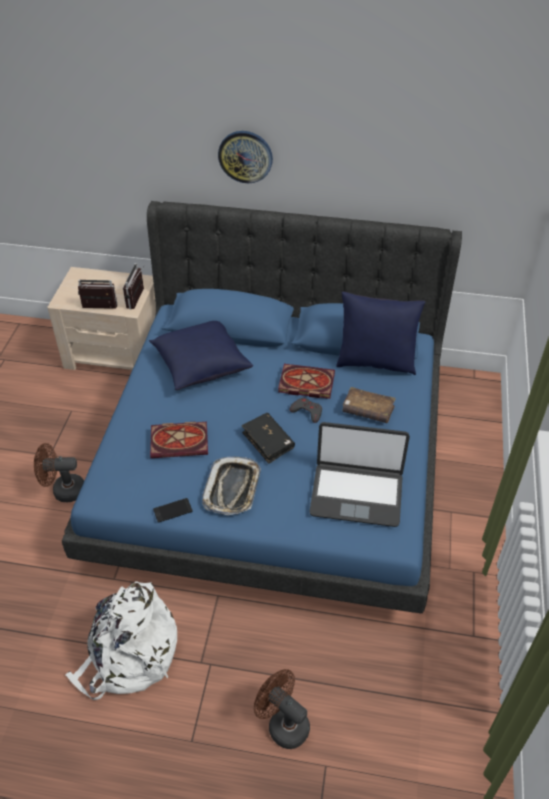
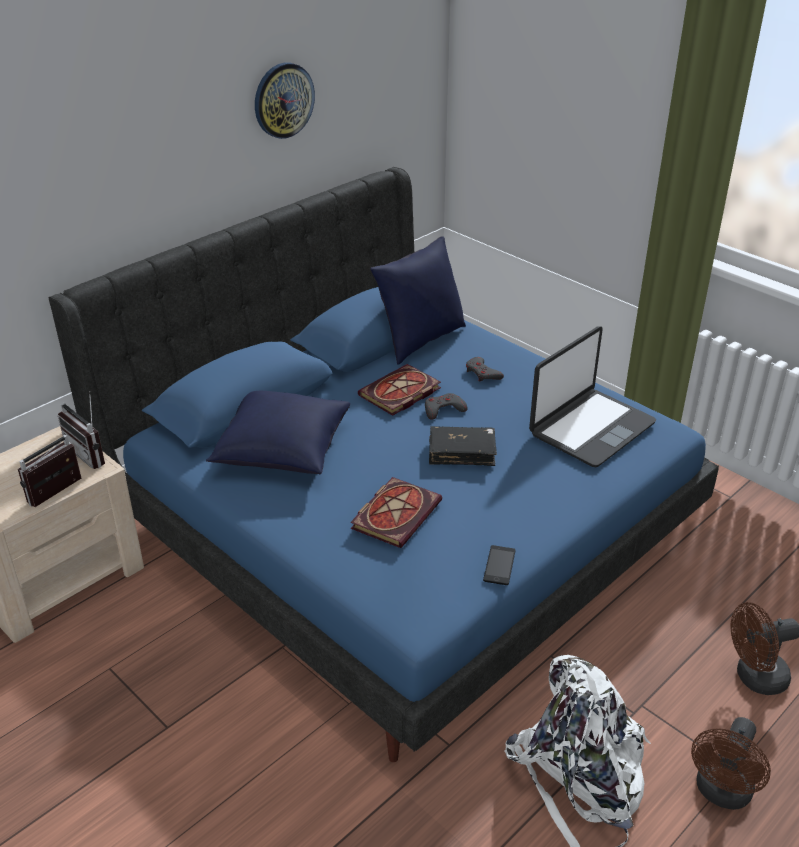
camera: 55 degrees left, 10 degrees down
(63, 490) = (250, 737): brown fan -> brown fan (721, 793)
(232, 489) = (508, 506): tray -> none
(245, 156) = (156, 172): wall clock -> wall clock (283, 100)
(367, 410) = (482, 373): brown book -> grey game controller

